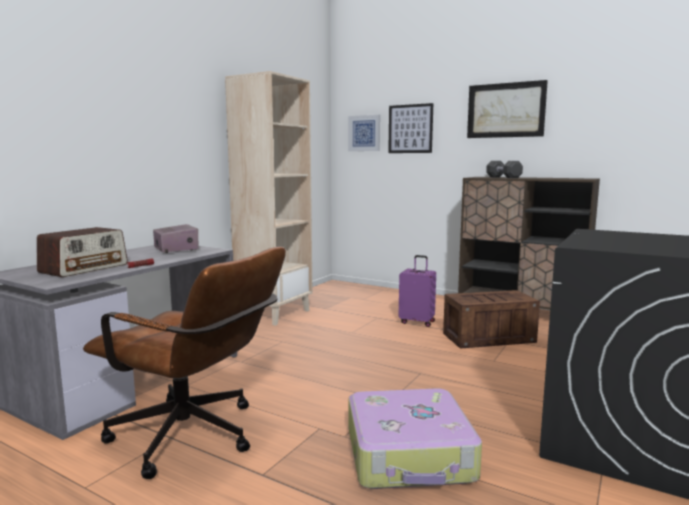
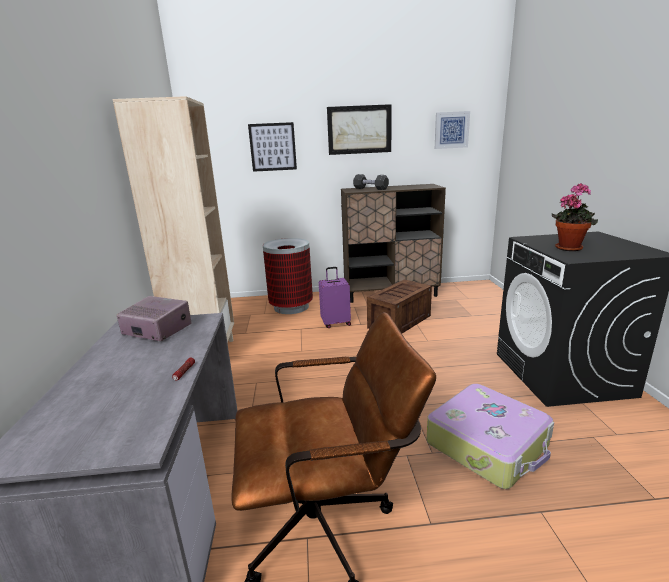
camera: 35 degrees left, 10 degrees up
(85, 268) = (117, 402): radio -> none
(364, 133) = (223, 152): picture -> picture (451, 130)
(395, 300) = (291, 307): none -> trash can
(614, 240) = (569, 248): none -> potted plant

